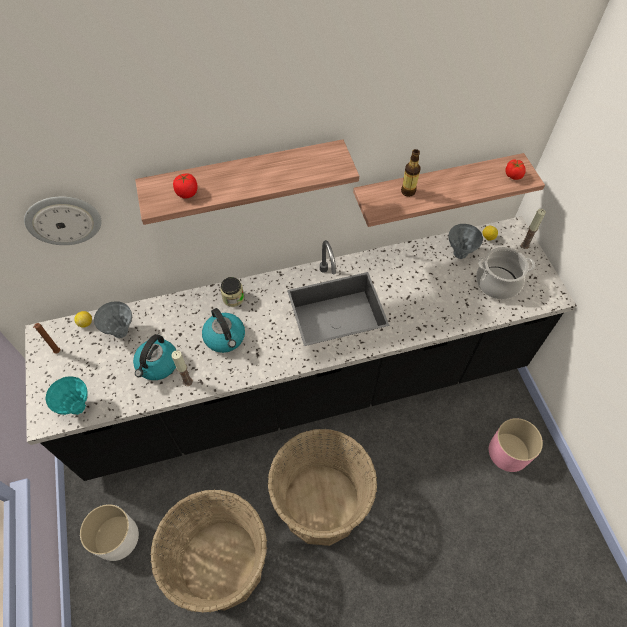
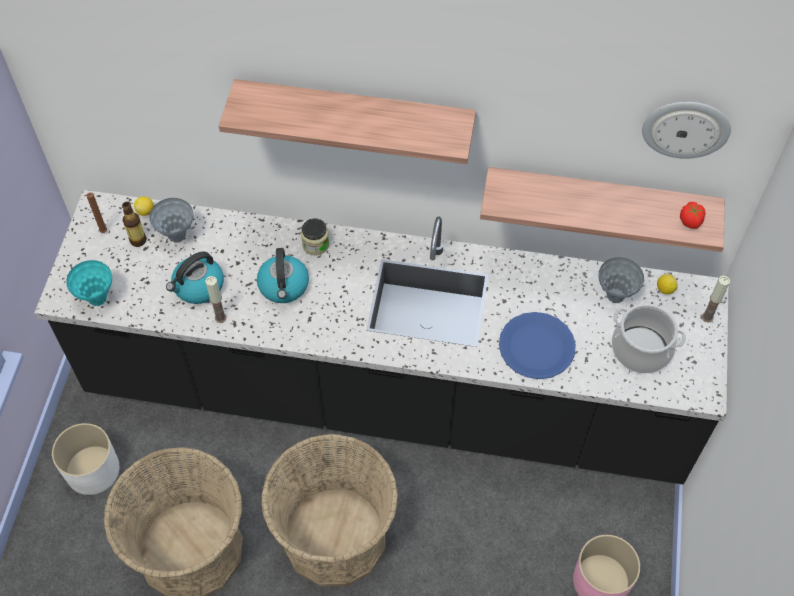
camera: 25 degrees right, 0 degrees up
(63, 219) = (151, 95): wall clock -> wall clock (686, 128)
(187, 193) = (277, 113): tomato -> none
(408, 191) = (548, 194): bottle -> bottle (138, 240)
(429, 309) = (536, 347): none -> blue plate

